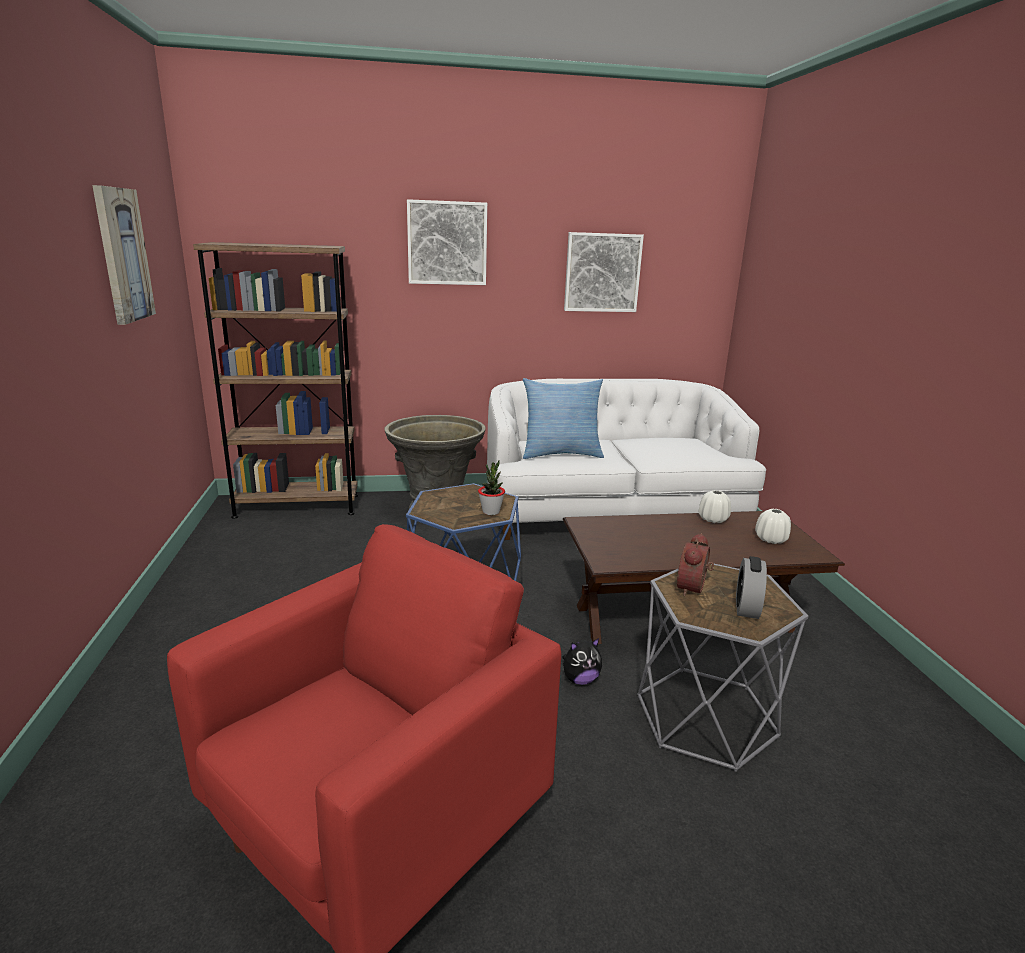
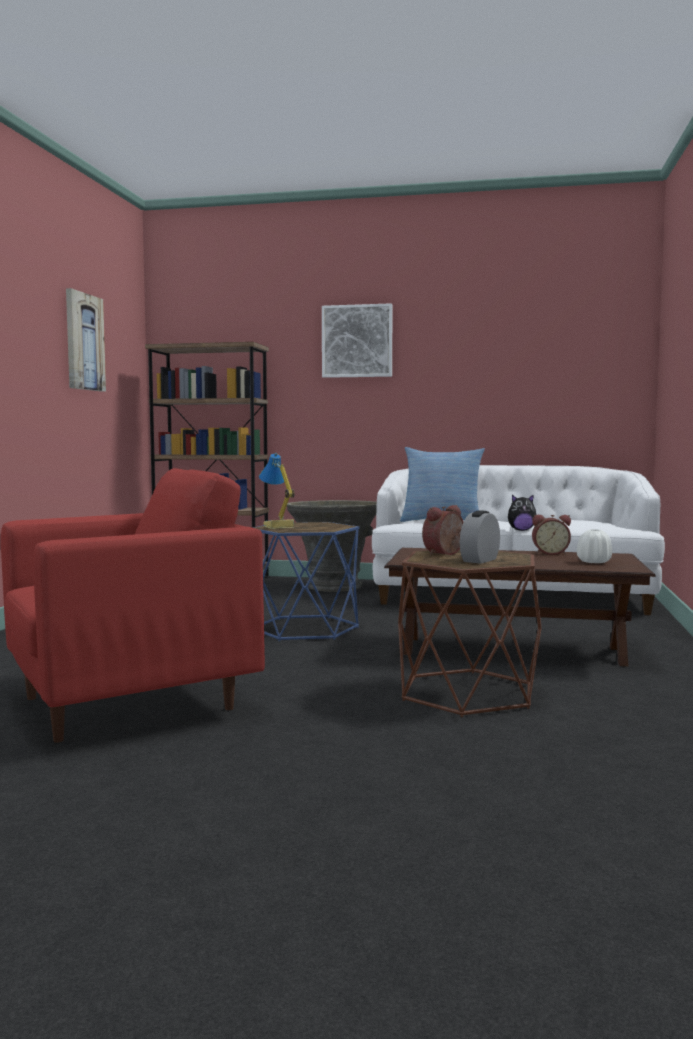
camera: 20 degrees right, 15 degrees down
(435, 508) = (277, 527): none -> table lamp
(491, 511) = (322, 529): potted plant -> none
(580, 679) = (369, 667): plush toy -> plush toy (521, 530)
(602, 272) = (506, 361): picture -> none
(705, 716) = (467, 692): grey side table -> brown side table
(713, 519) = (550, 553): white vase -> alarm clock

